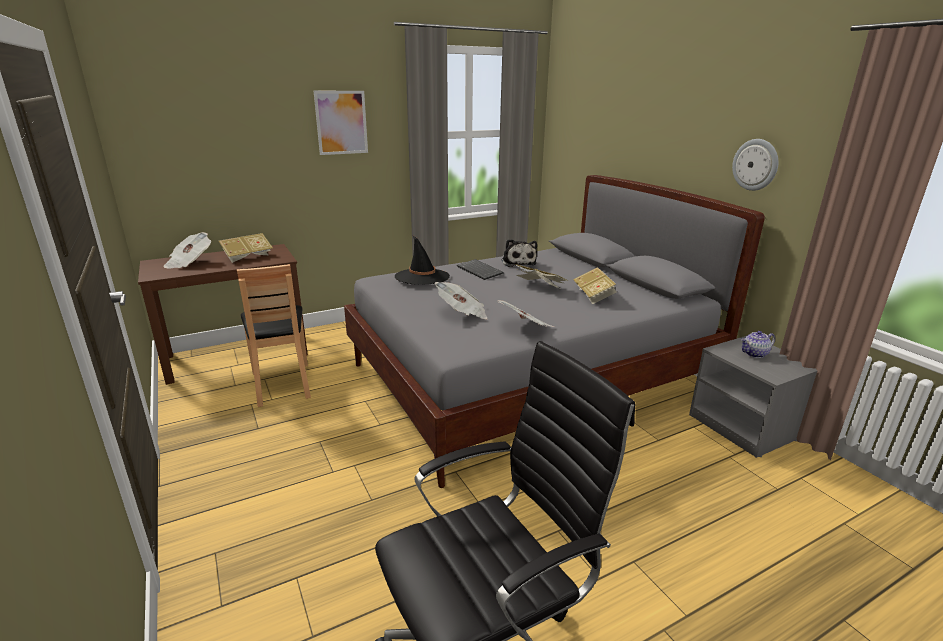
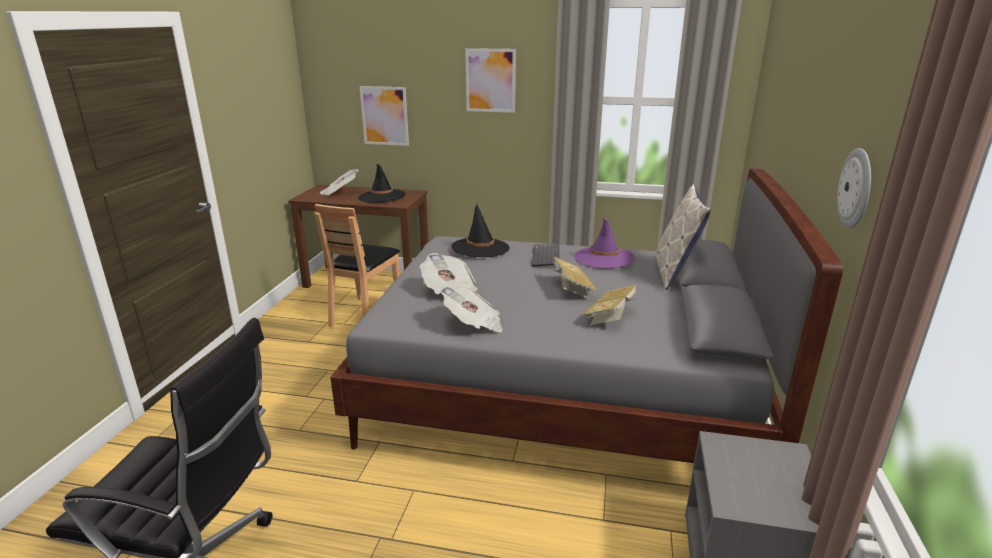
camera: 40 degrees right, 0 degrees up
(225, 168) = (384, 116): none -> picture
(247, 257) = (381, 196): book -> black hat
(518, 262) = (603, 258): plush toy -> purple hat
(574, 260) = (674, 273): none -> pillow
(754, 354) = (761, 468): teapot -> none

